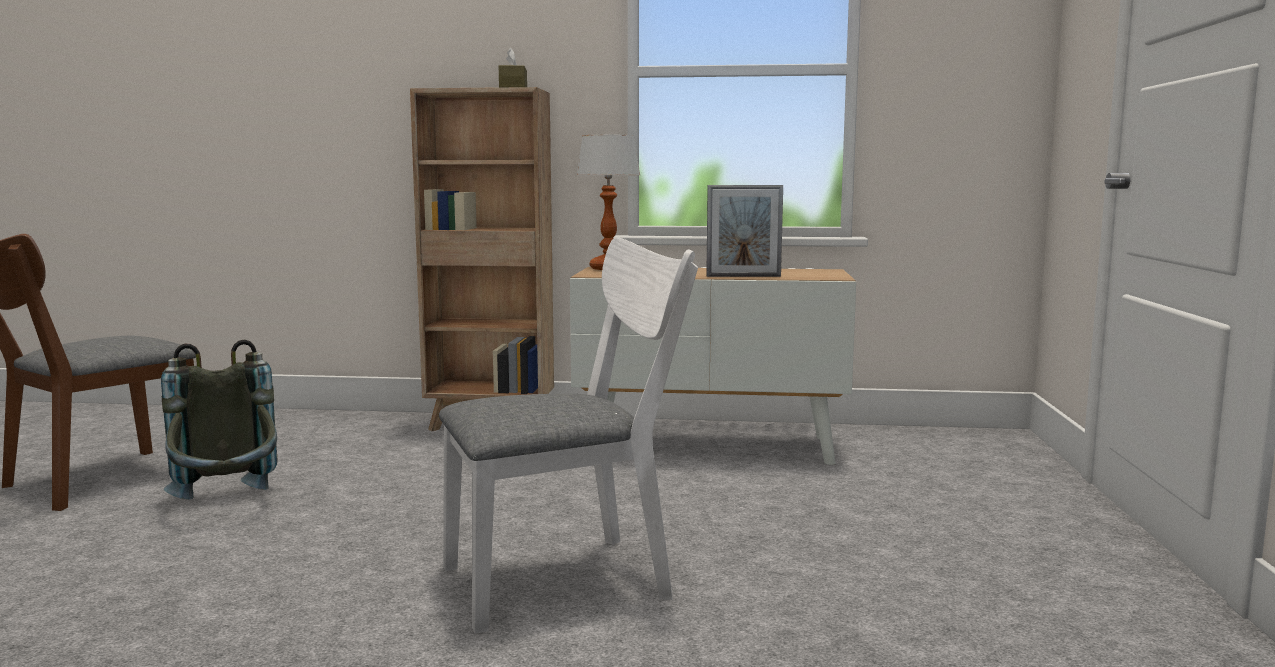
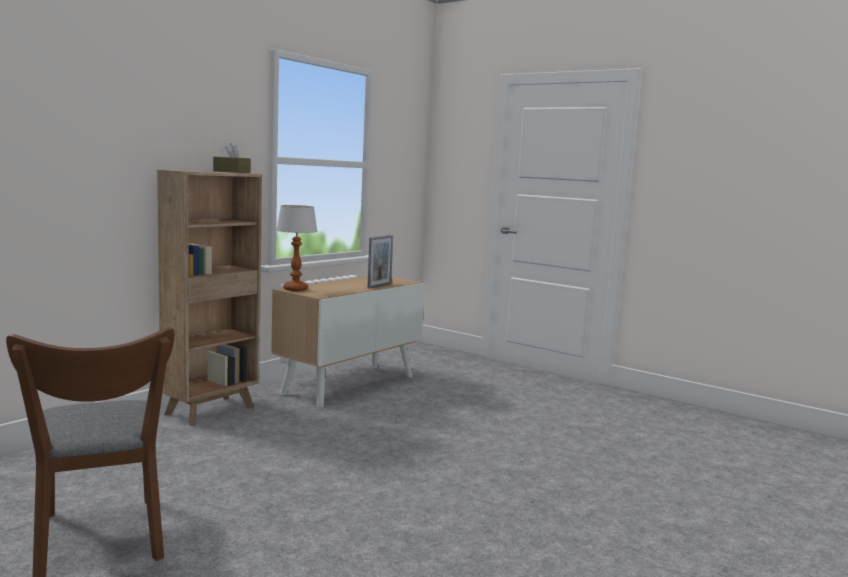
camera: 60 degrees left, 0 degrees up
(227, 504) = (250, 502): grey backpack -> none
(572, 578) = (482, 449): white chair -> none

